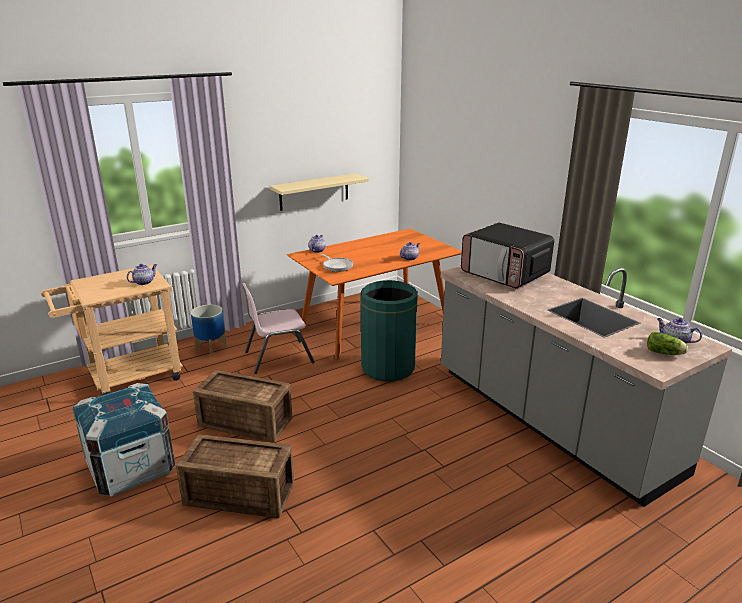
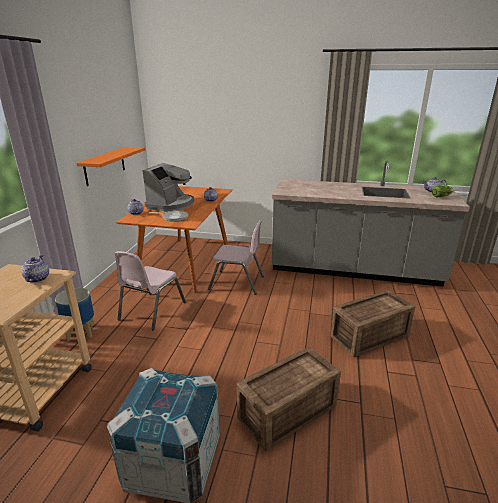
camera: 45 degrees left, 0 degrees up
(245, 421) = (204, 364): crate -> crate (367, 336)
(314, 192) = (105, 165): beige shelf -> orange shelf
(363, 251) = (171, 204): none -> coffee machine
(388, 368) = (237, 283): green trash can -> pink chair
(505, 274) = (305, 187): microwave -> none

